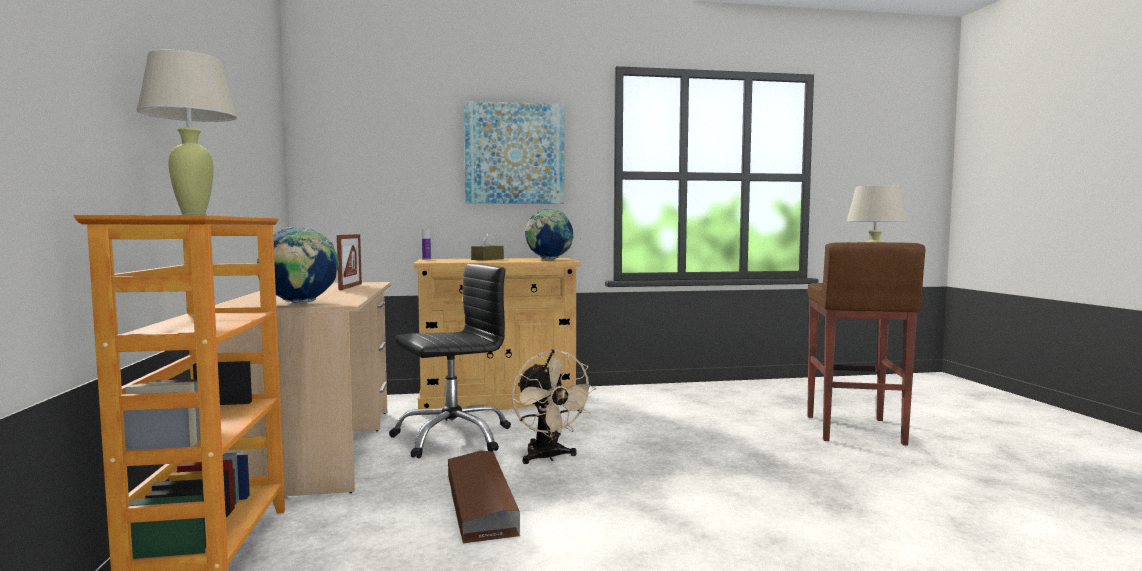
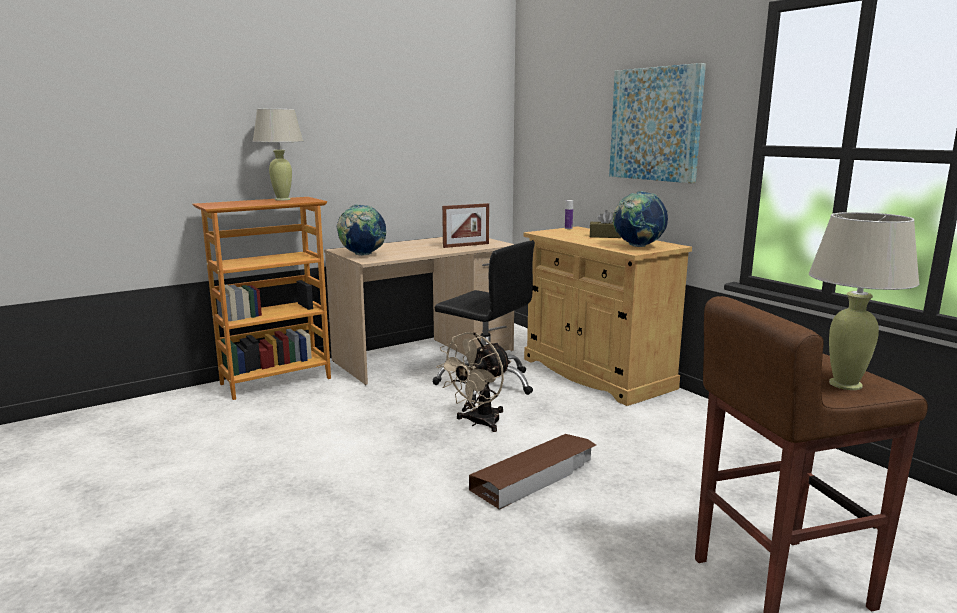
camera: 65 degrees right, 10 degrees up
(480, 503) = (375, 422): brown storage box -> brown storage box (535, 476)

